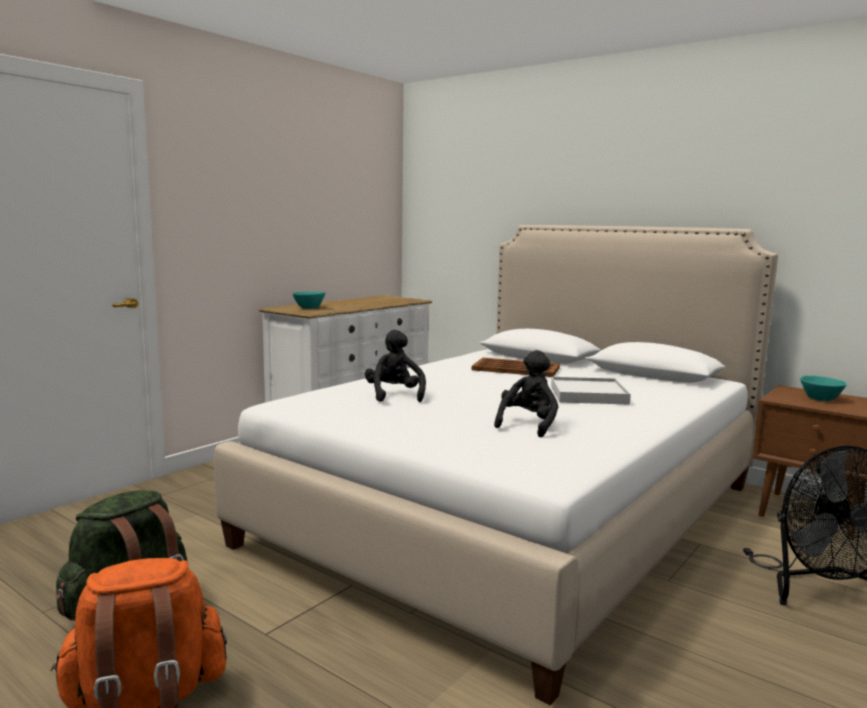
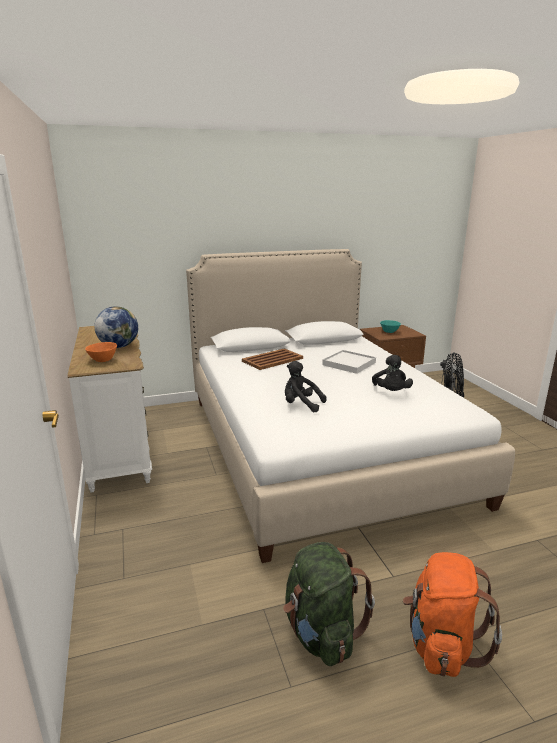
camera: 55 degrees left, 10 degrees up
(309, 308) = (102, 360): turquoise bowl -> orange bowl
(352, 306) = (119, 346): none -> globe
(528, 425) = (391, 392): black plush toy -> black plush toy turned 150 degrees counterclockwise

